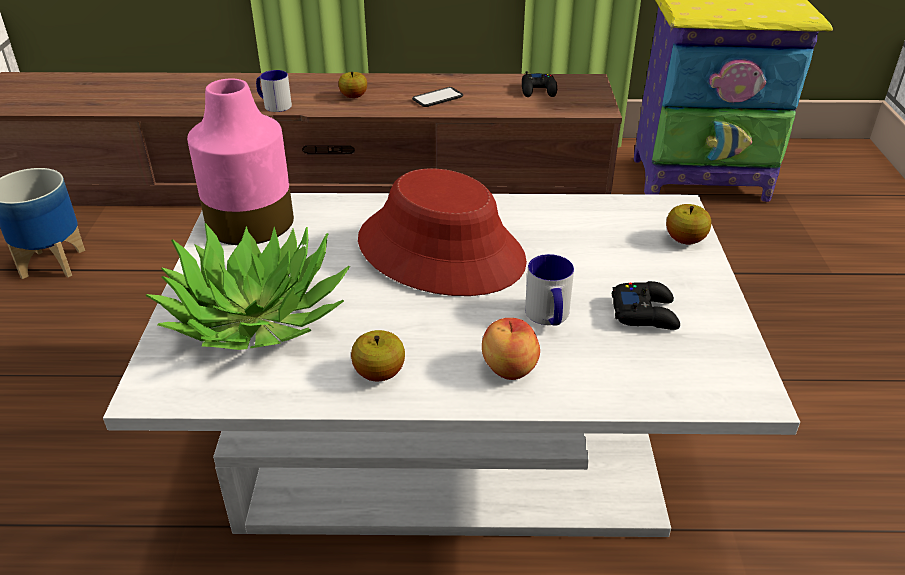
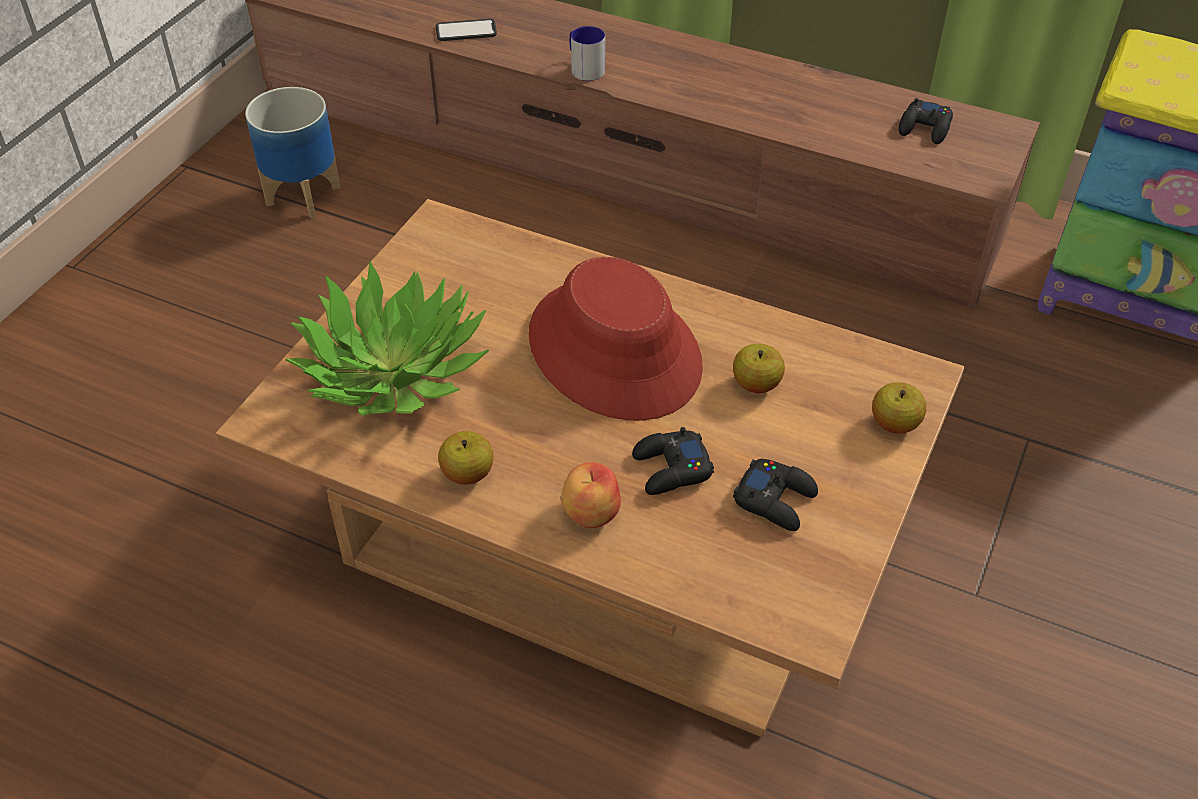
camera: 25 degrees right, 10 degrees up
(251, 221) = (447, 250): pink vase -> none
(353, 96) = (684, 78): apple -> apple (756, 384)
(437, 98) = (786, 107): phone -> phone (466, 31)
(452, 444) = (599, 551): white coffee table -> brown coffee table
(549, 317) = (671, 469): mug -> black game controller

